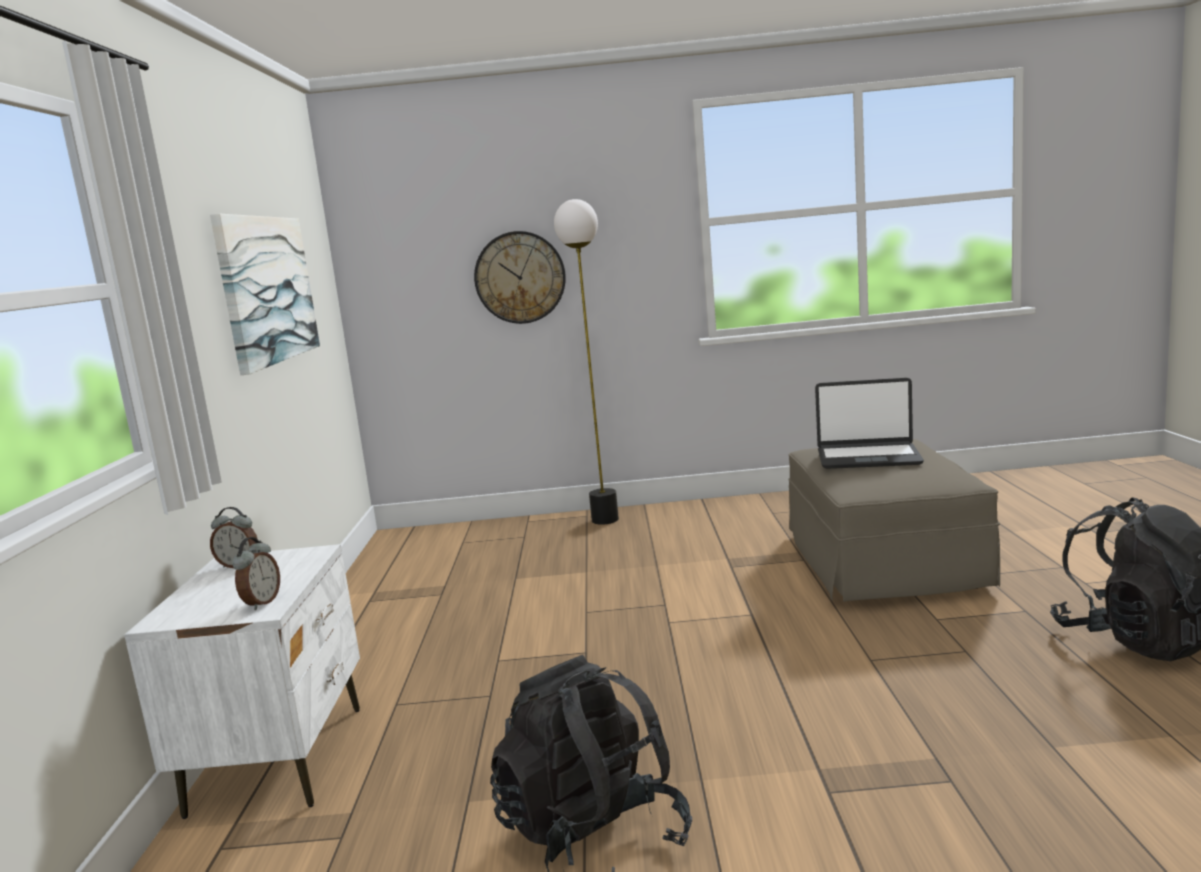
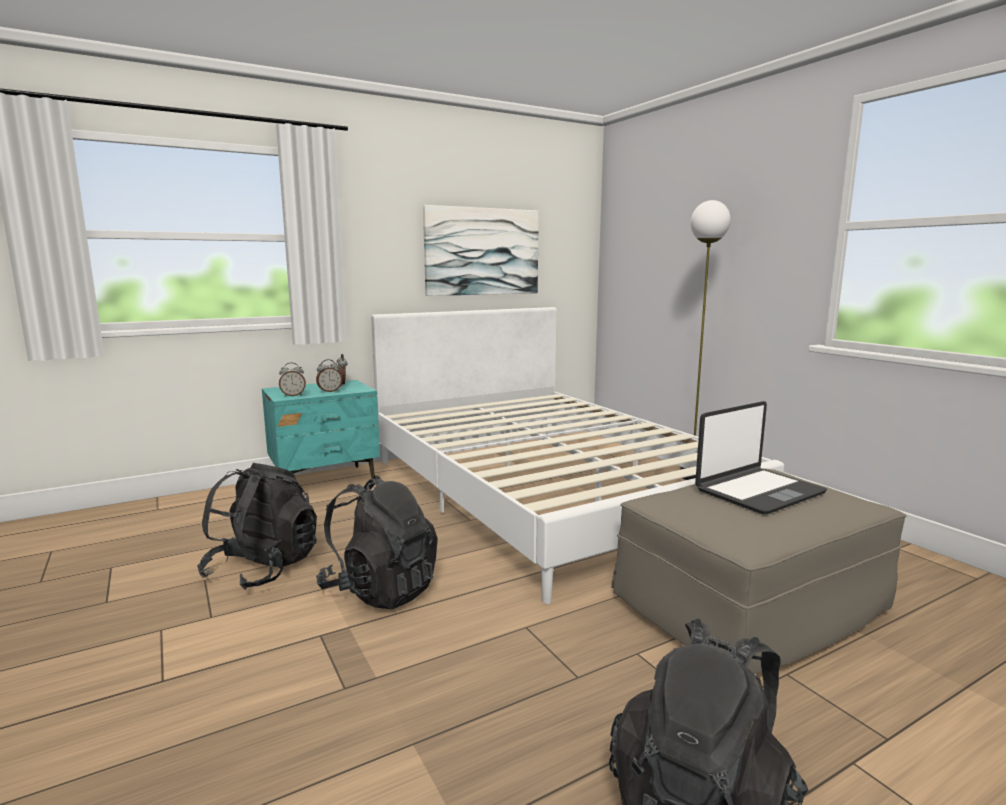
camera: 60 degrees right, 0 degrees up
(280, 758) = (326, 482): white nightstand -> turquoise nightstand
(282, 575) = (329, 391): none -> alarm clock
(520, 277) = (691, 265): wall clock -> none
(554, 593) = (548, 491): none -> white bed
(737, 737) = (380, 590): none -> black backpack
(868, 457) = (758, 491): laptop -> laptop turned 105 degrees counterclockwise

